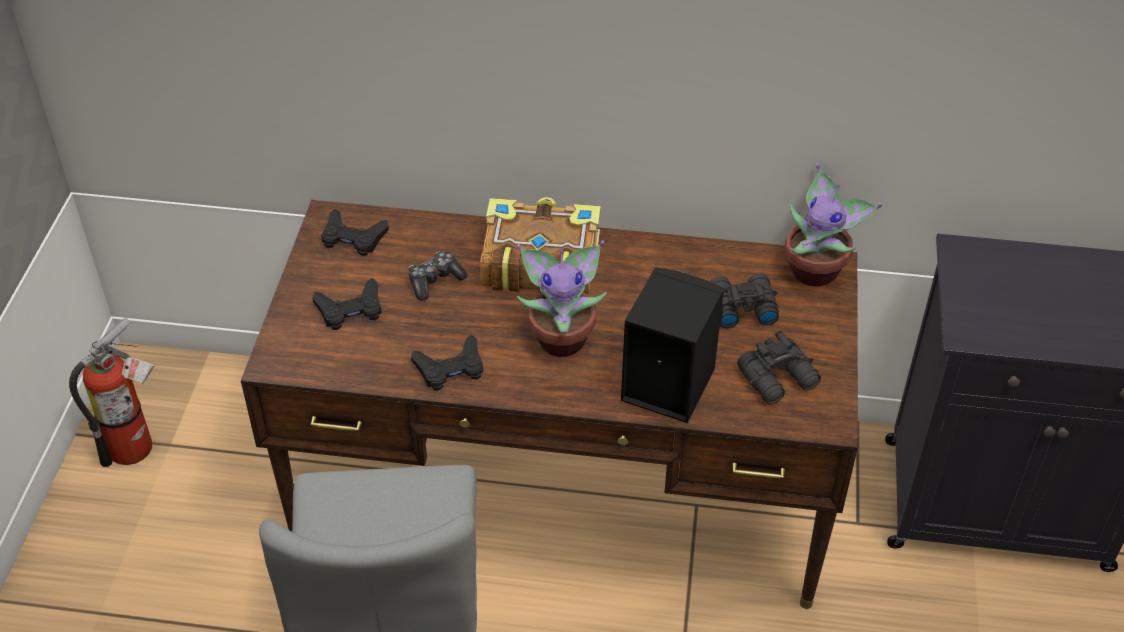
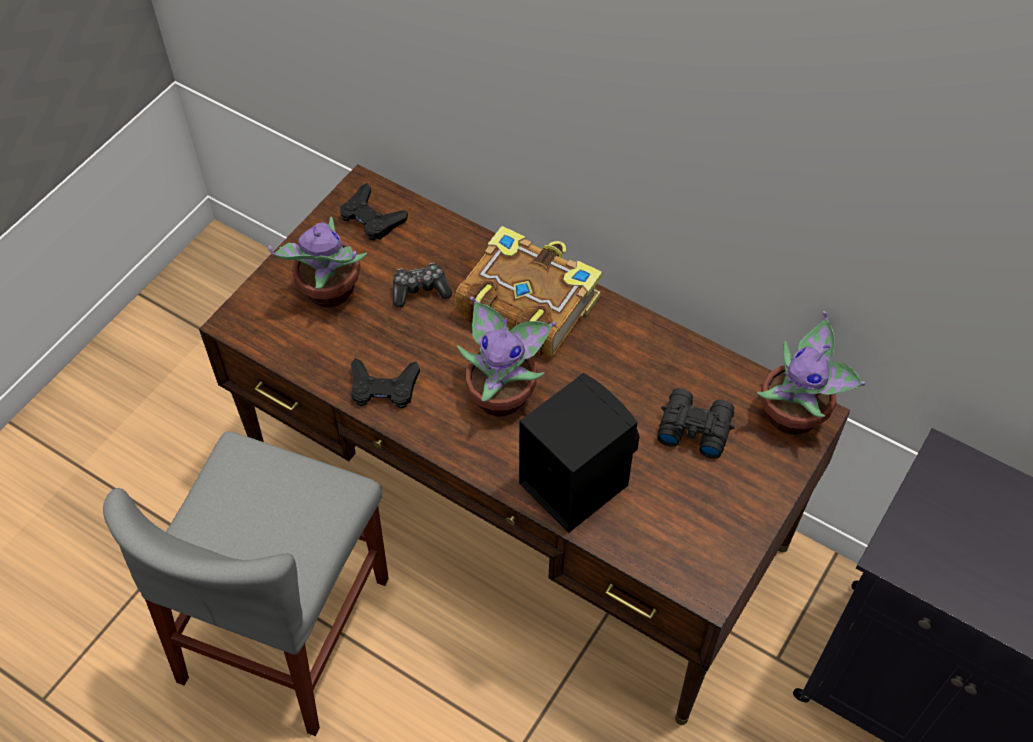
camera: 25 degrees right, 10 degrees up
(137, 447) = (181, 325): fire extinguisher -> none
(350, 310) = (329, 292): black game controller -> potted plant
(779, 379) = (686, 521): black binoculars -> none

